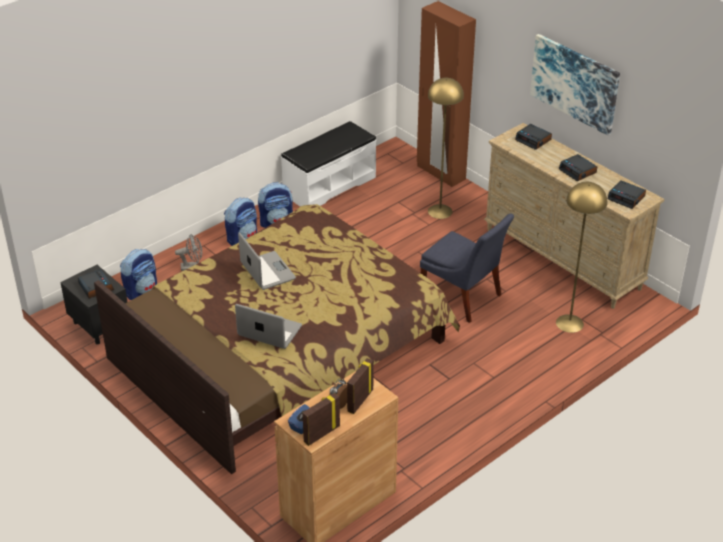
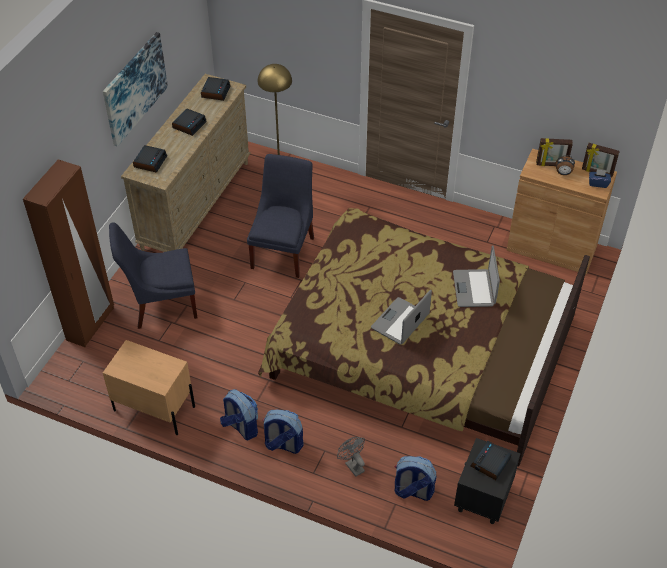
camera: 115 degrees left, 10 degrees up
(329, 185) = (154, 408): white bench -> beige nightstand
(440, 211) = (160, 304): yellow floor lamp -> blue chair

